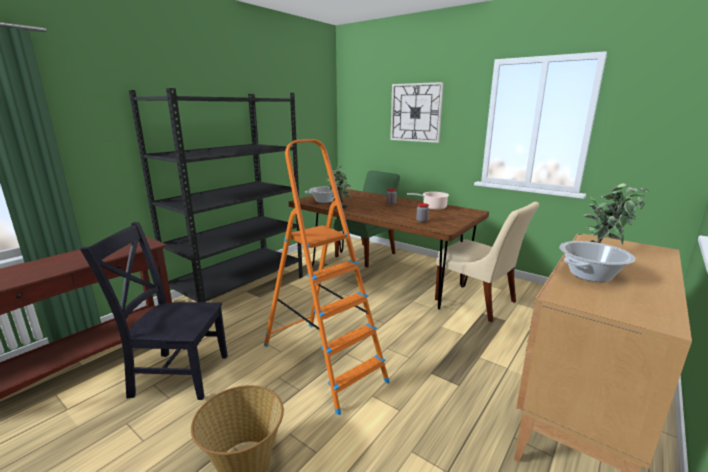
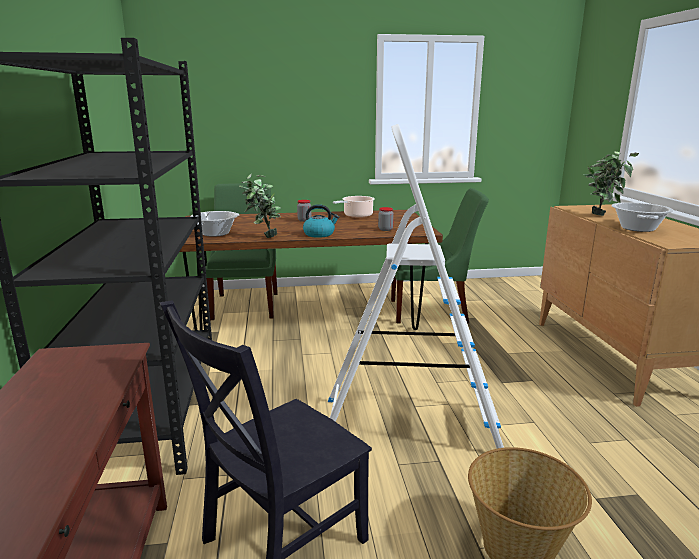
camera: 45 degrees left, 0 degrees up
(323, 362) = (410, 425): orange step ladder -> white step ladder
(372, 214) = (319, 234): none -> kettle
(415, 112) = (279, 97): wall clock -> none
(478, 302) = (432, 311): beige chair -> green chair

